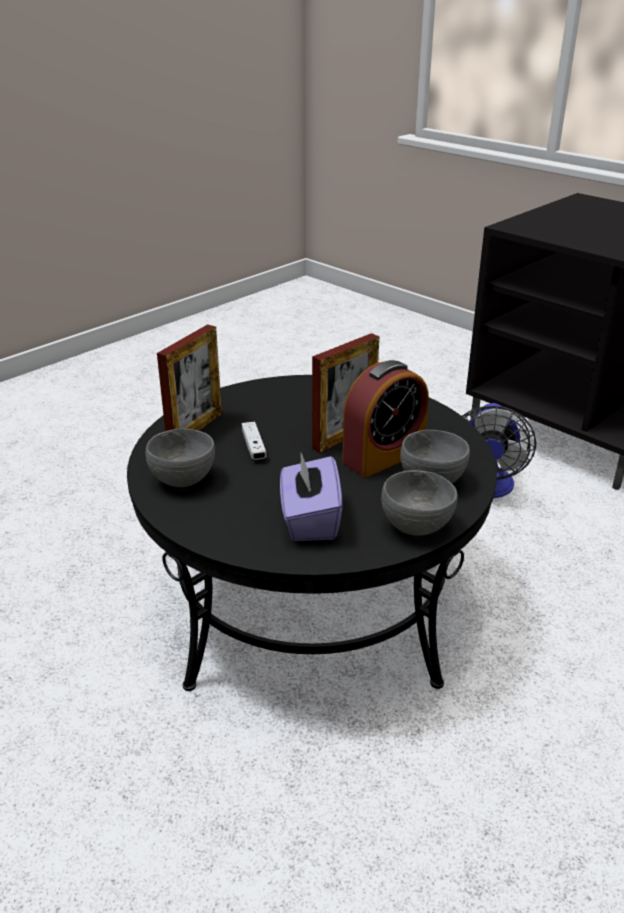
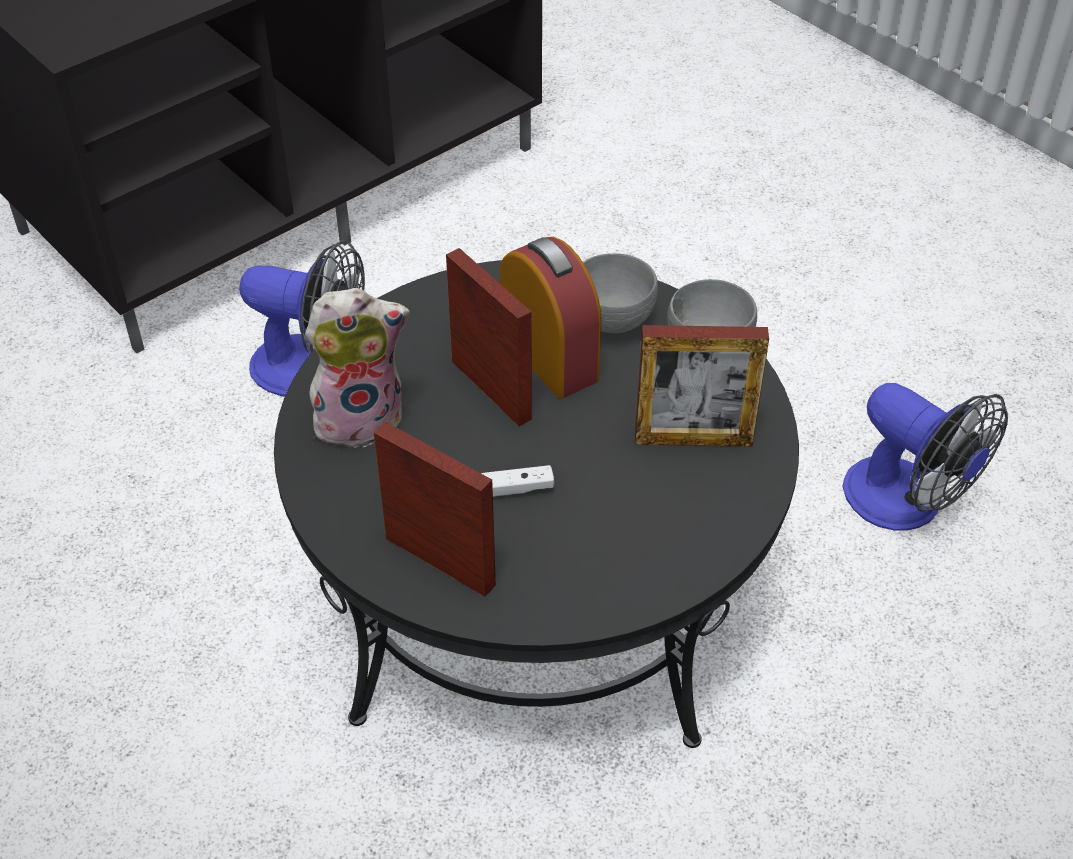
camera: 85 degrees left, 15 degrees up
(182, 480) = (590, 573): grey bowl -> none
(310, 397) = (361, 418): none -> plush toy
(310, 520) = (693, 439): purple tissue box -> picture frame
(458, 851) = (907, 504): none -> fan

